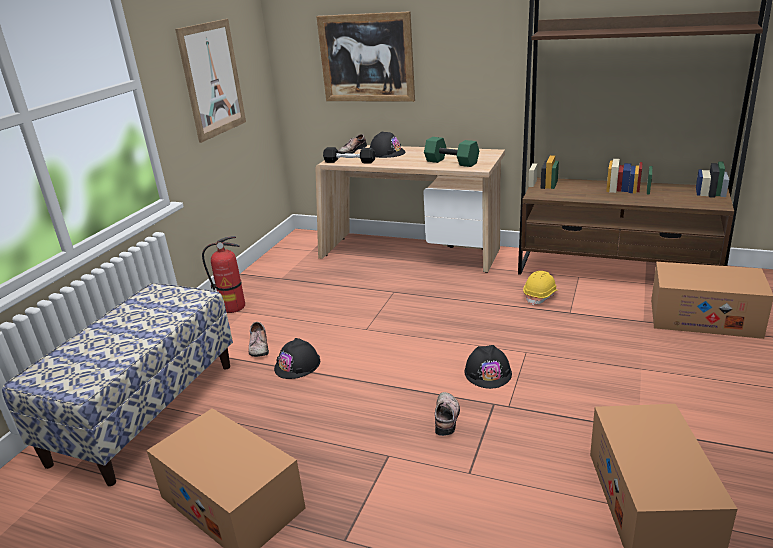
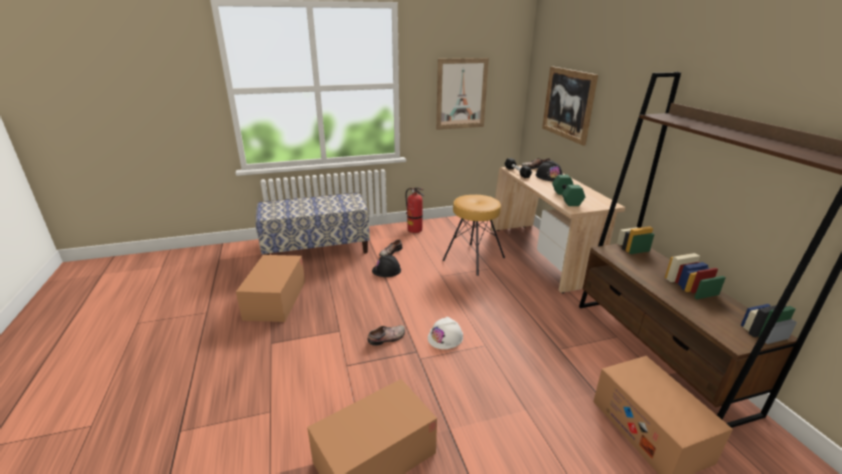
camera: 50 degrees right, 0 degrees up
(360, 294) = (473, 258): none -> brown stool
(488, 373) = (445, 337): black hard hat -> white hard hat
(541, 296) = (563, 327): yellow hard hat -> none

